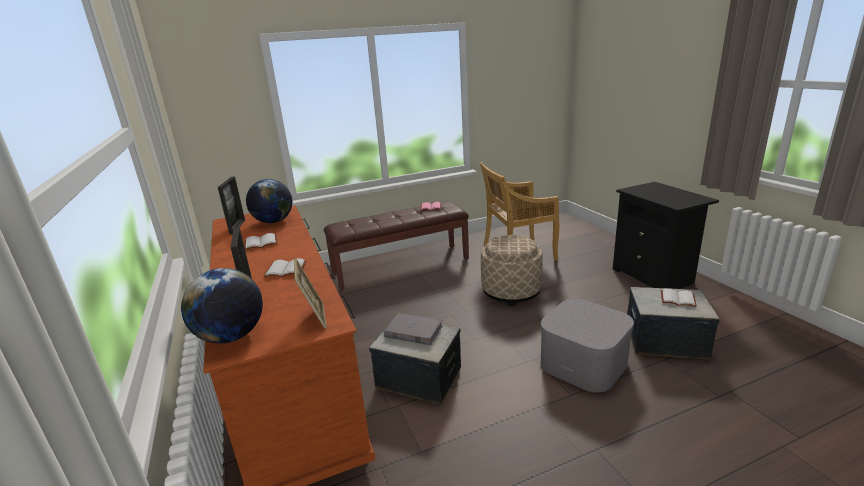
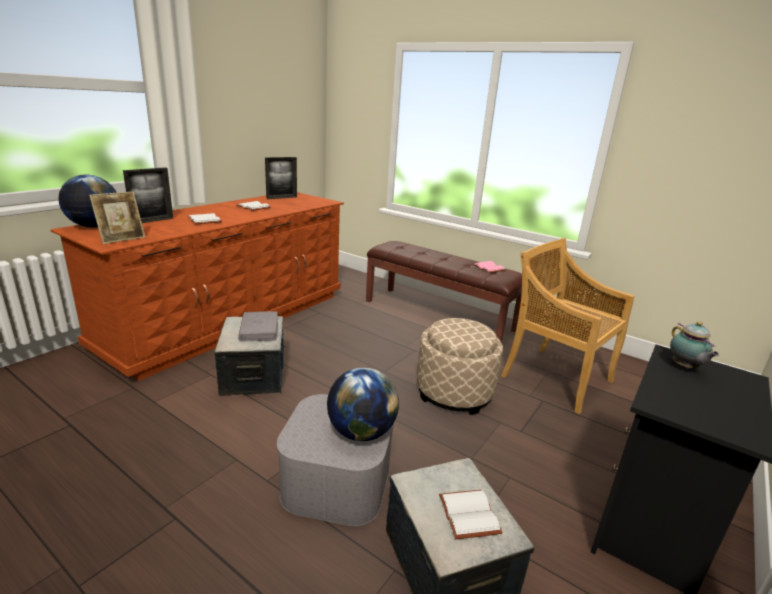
camera: 55 degrees right, 0 degrees up
(273, 221) = (300, 203): globe -> globe (361, 432)
(643, 191) = (685, 367): none -> teapot

